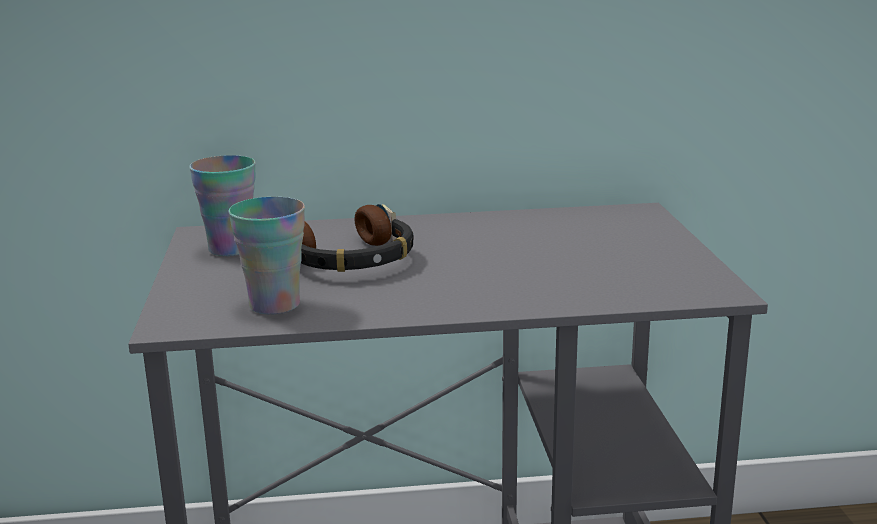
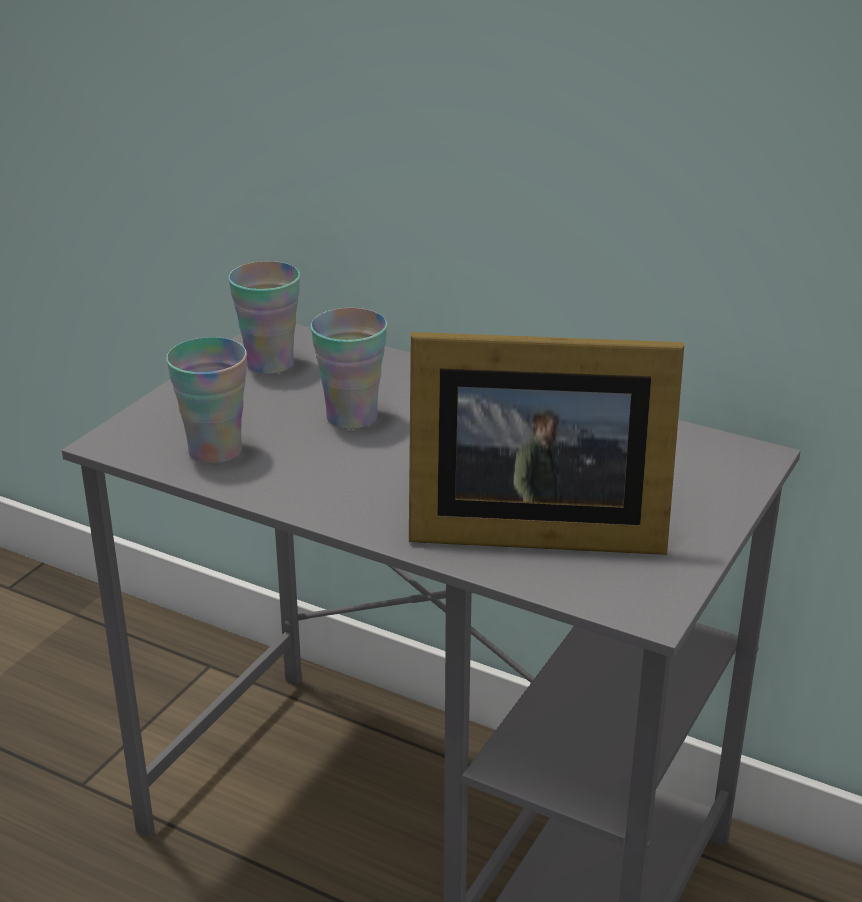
camera: 35 degrees right, 10 degrees up
(350, 259) = (352, 417): headphones -> cup
(578, 277) = (528, 528): none -> picture frame

